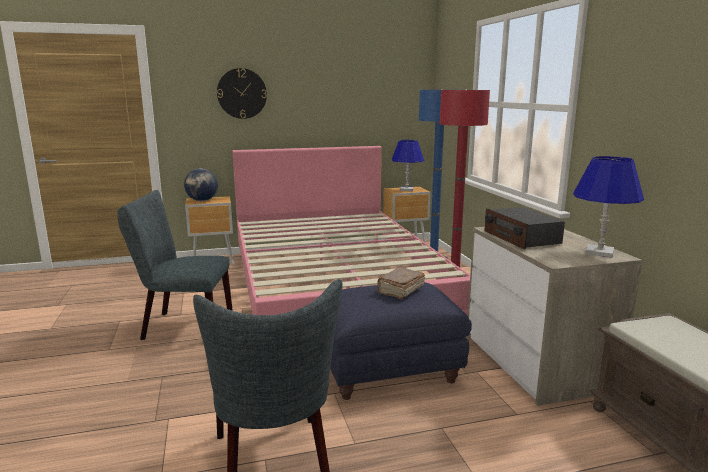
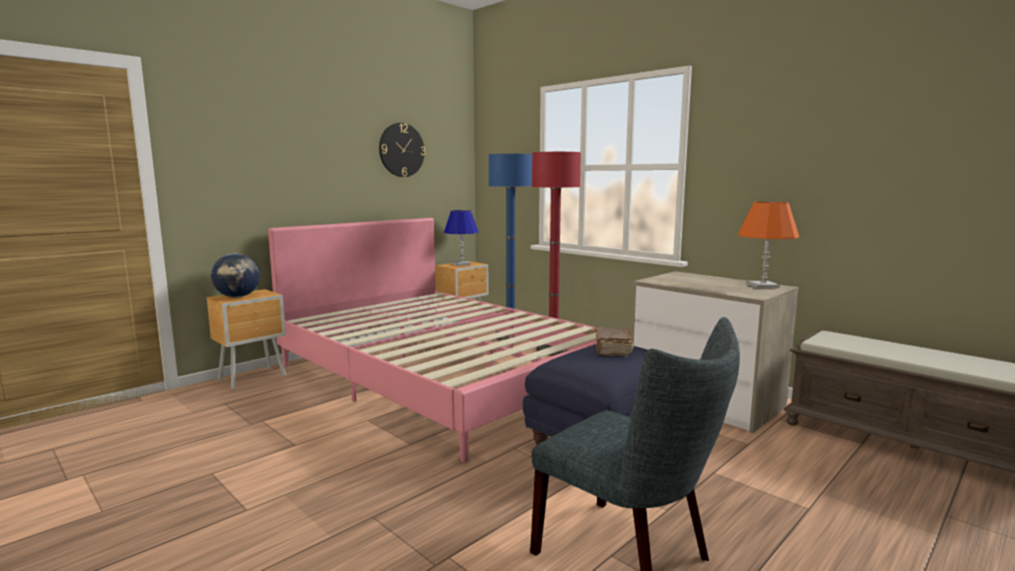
camera: 30 degrees left, 5 degrees down
(182, 326) = (316, 457): grey chair -> none
(242, 93) = (276, 156): wall clock -> wall clock (401, 150)
(521, 237) = (688, 283): radio -> none
(599, 252) = (763, 286): blue table lamp -> orange table lamp

